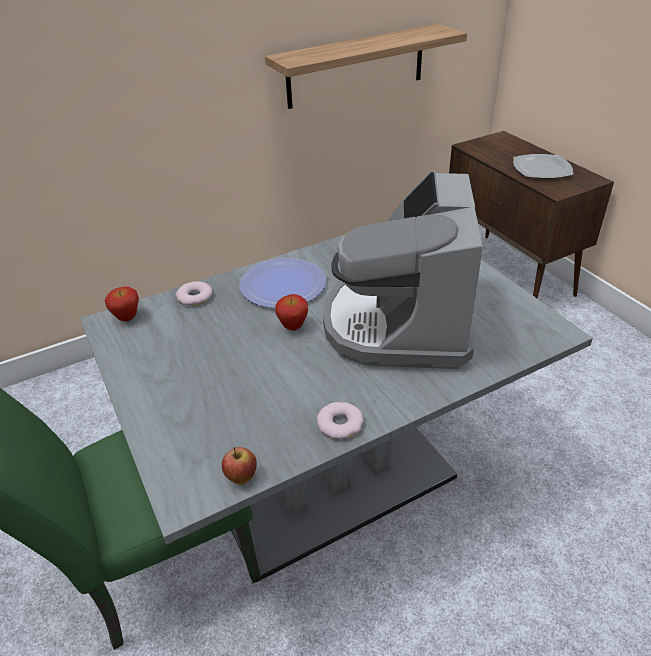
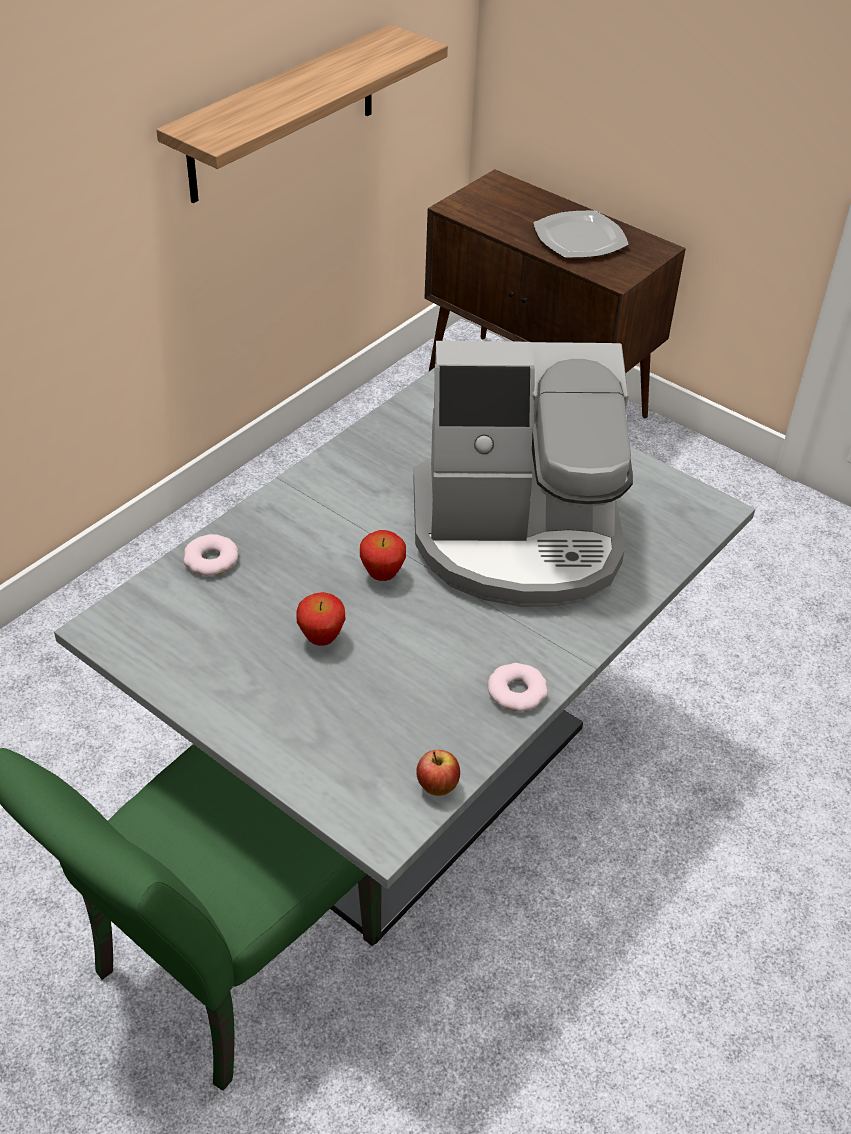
camera: 25 degrees left, 5 degrees up
(127, 318) = (131, 615): apple -> apple (321, 639)
(282, 284) = (329, 513): plate -> none
(399, 322) = (518, 537): coffee machine -> coffee machine turned 75 degrees counterclockwise

